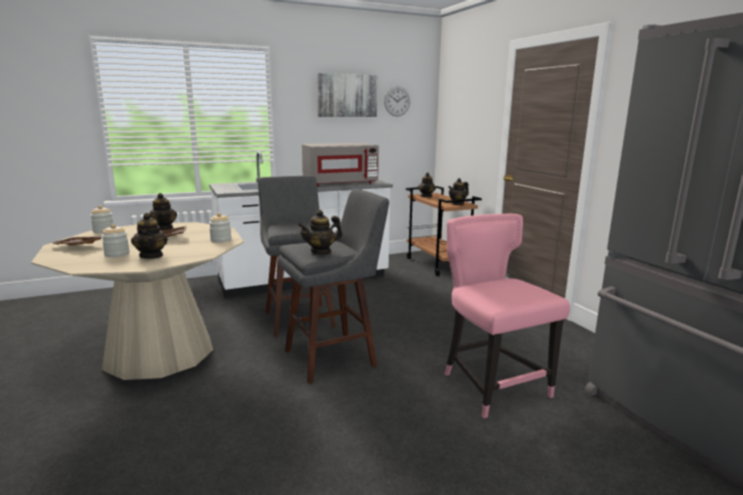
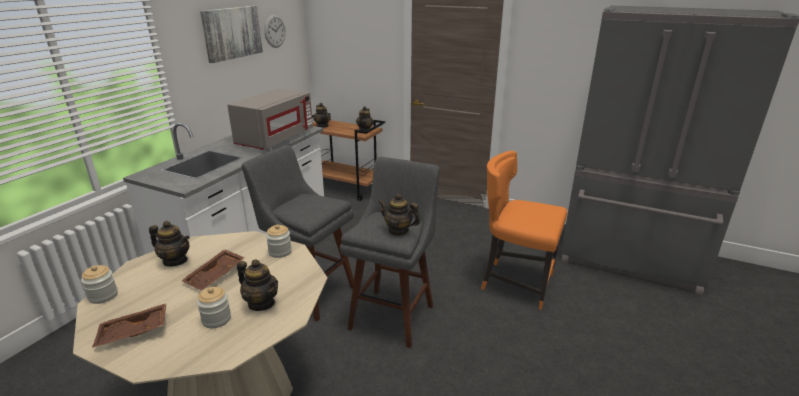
camera: 40 degrees left, 10 degrees up
(321, 251) = (398, 231): teapot -> teapot turned 90 degrees clockwise
(492, 385) = (515, 283): pink chair -> orange chair

